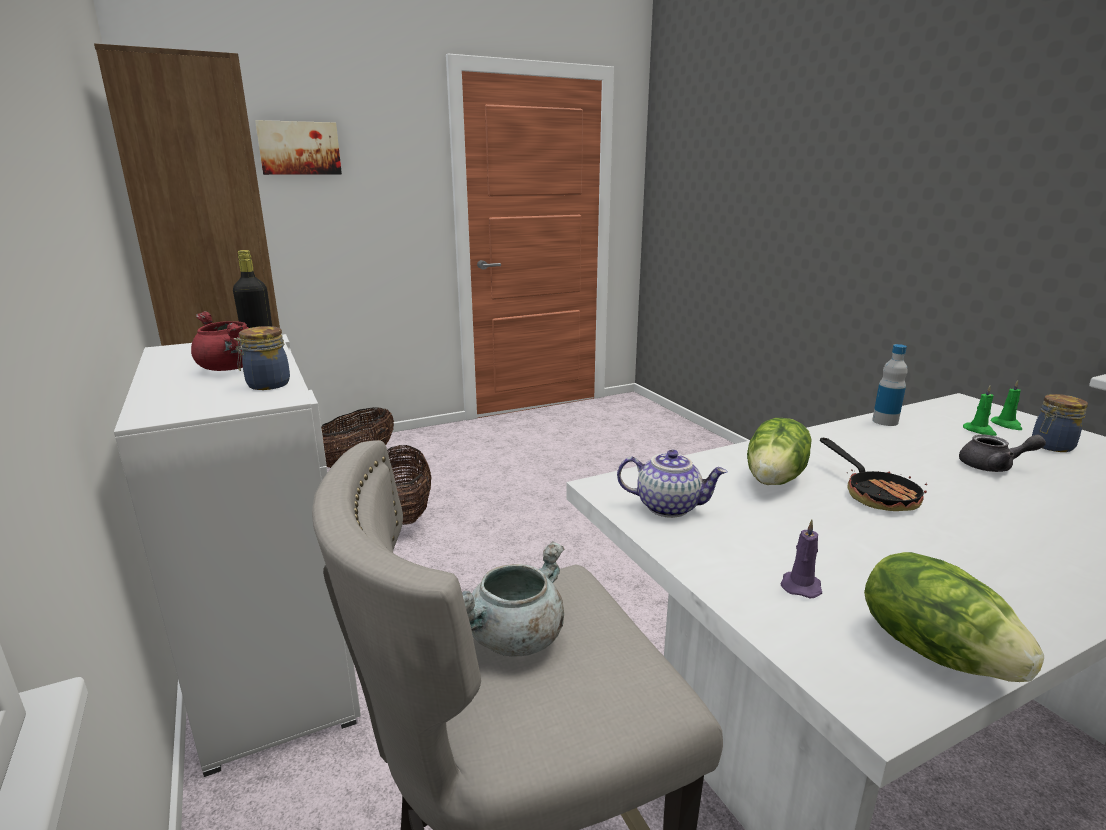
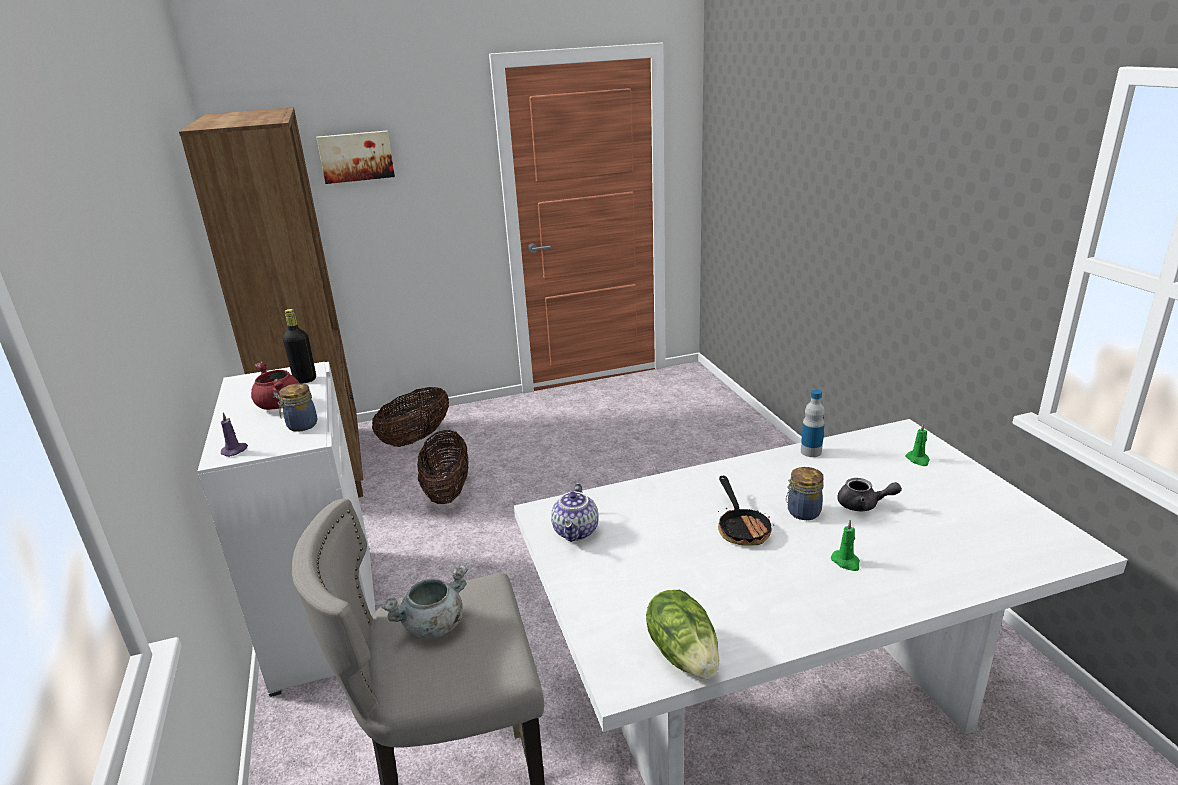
camera: 10 degrees right, 5 degrees up
(669, 506) = (577, 532): teapot -> teapot turned 75 degrees clockwise
(776, 479) = (674, 510): lettuce -> none
(801, 585) = (629, 602): purple candle -> purple candle (235, 450)
(980, 431) = (887, 466): green candle -> green candle (846, 562)
(1051, 446) = (935, 485): jar -> jar (802, 512)

